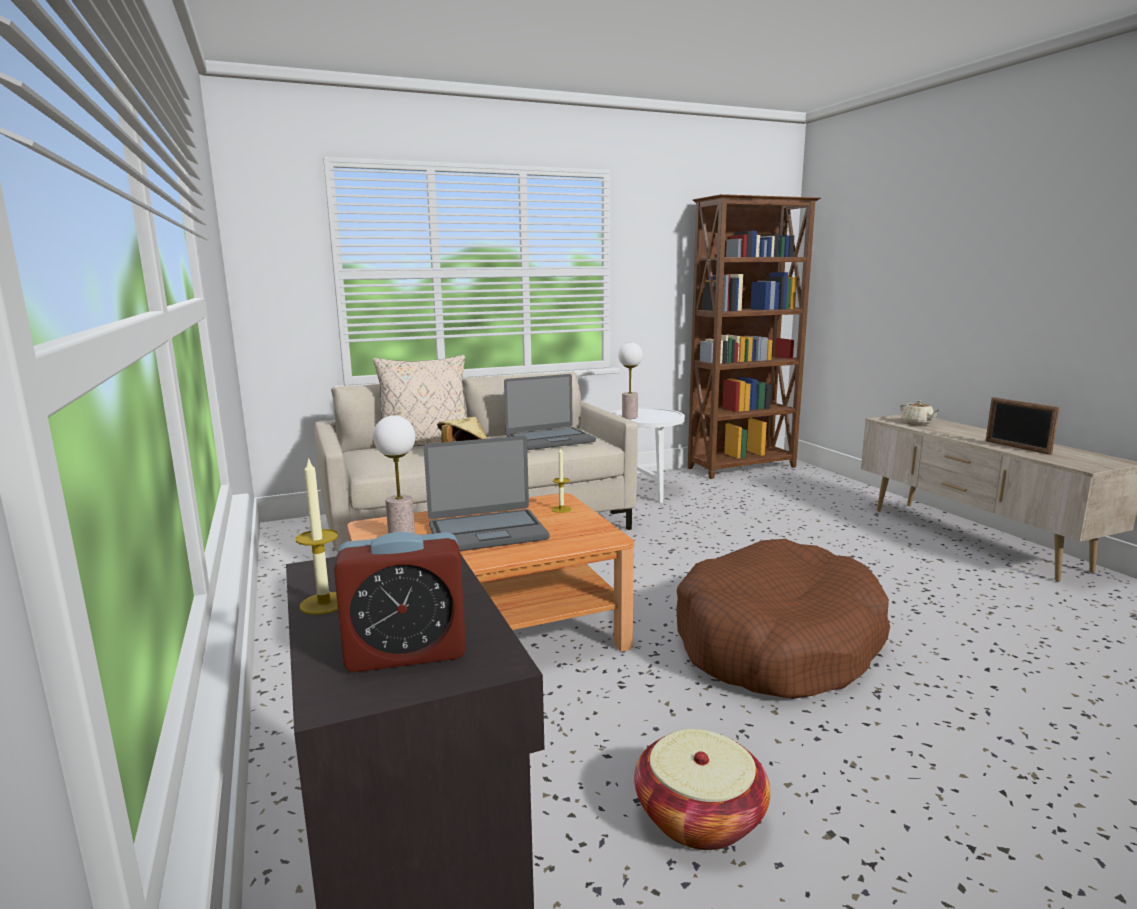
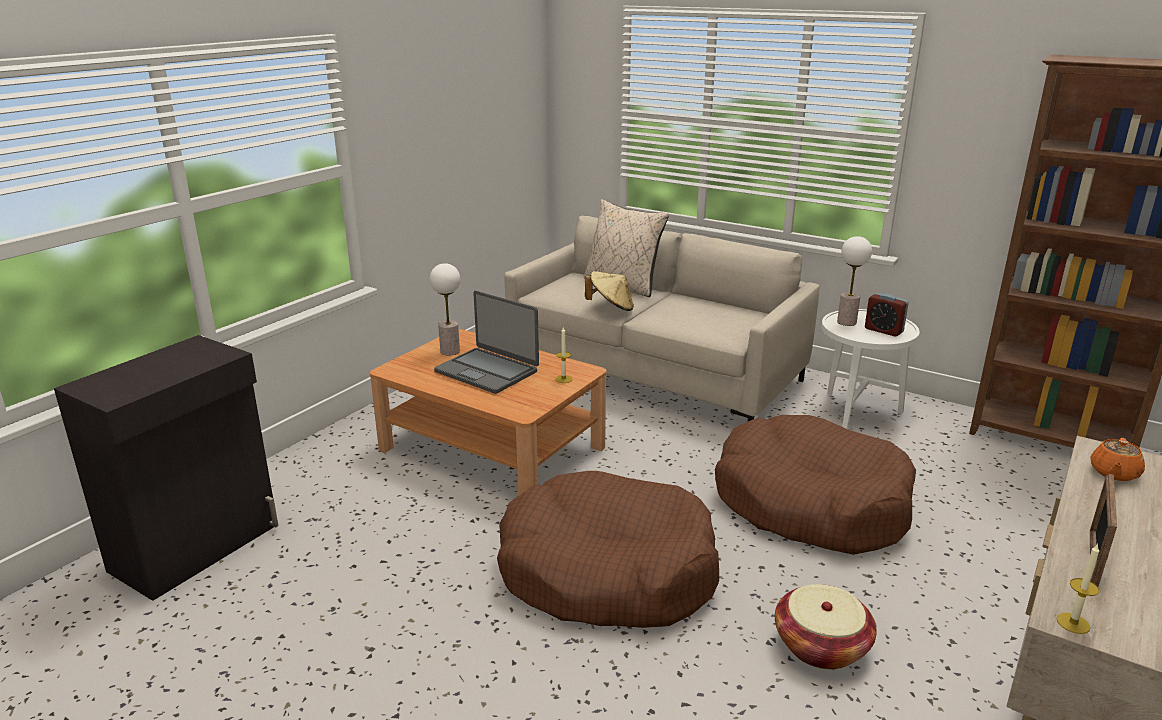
camera: 55 degrees right, 10 degrees up
(324, 603) = (157, 356): candle -> candle (1073, 623)
(406, 653) = (116, 384): alarm clock -> alarm clock (883, 330)
(549, 440) = (705, 318): laptop -> none
(699, 816) = (353, 593): basket -> basket (821, 646)
(747, 542) = (810, 503): none -> brown dog bed
(917, 423) = (1114, 473): beige teapot -> orange teapot

